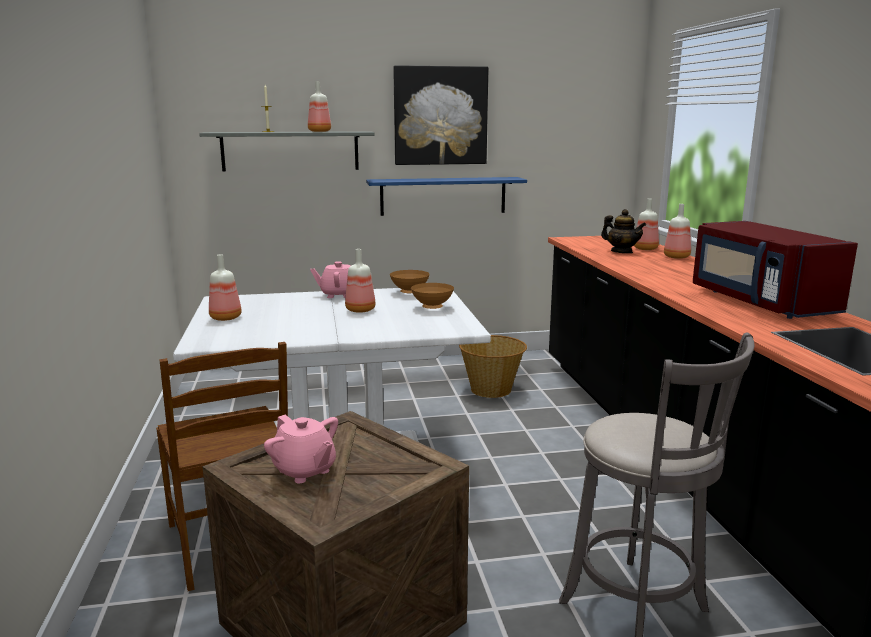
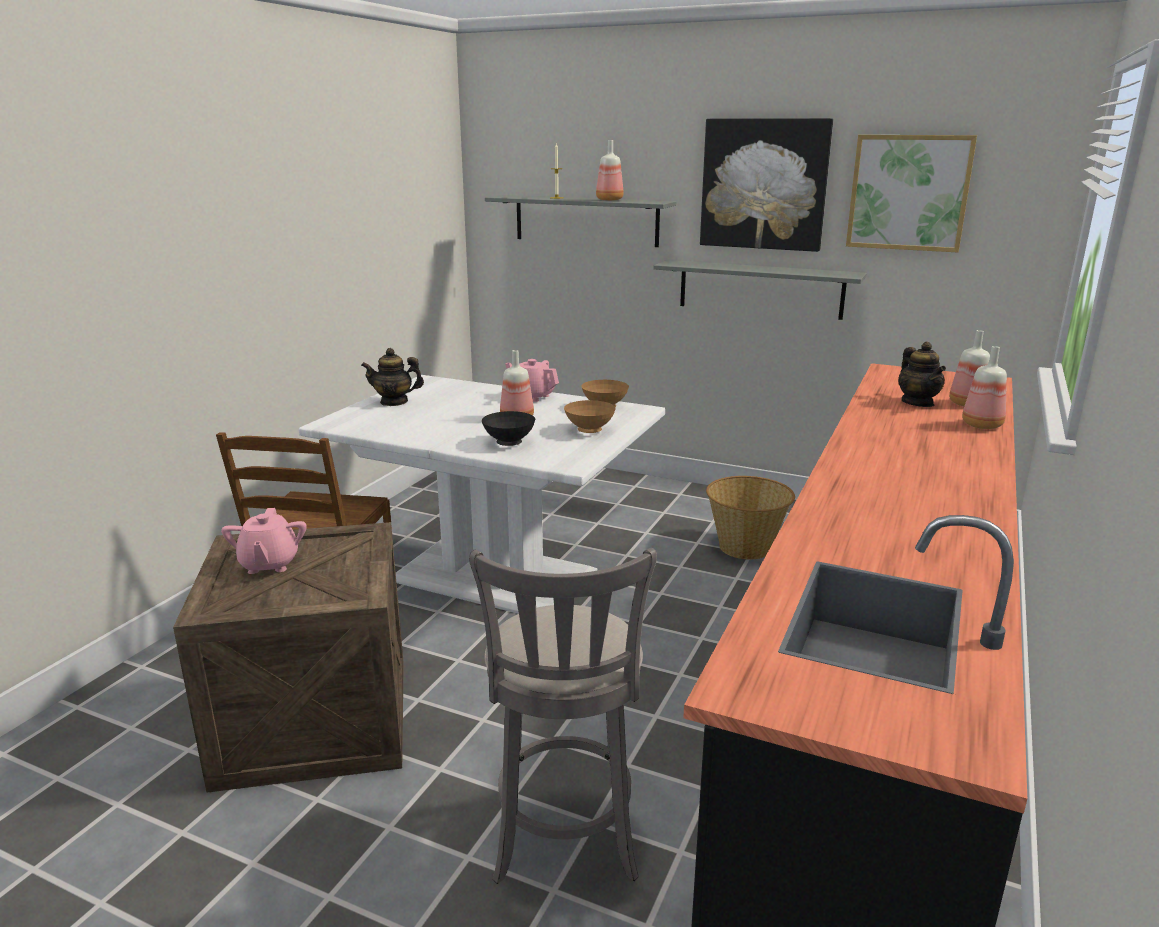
camera: 35 degrees right, 5 degrees up
(226, 318) = (394, 402): bottle -> teapot
(393, 326) = (510, 443): none -> black bowl
(443, 196) = (760, 289): blue shelf -> grey shelf
(540, 119) = (909, 193): none -> picture
(759, 302) = (918, 518): red microwave -> none

